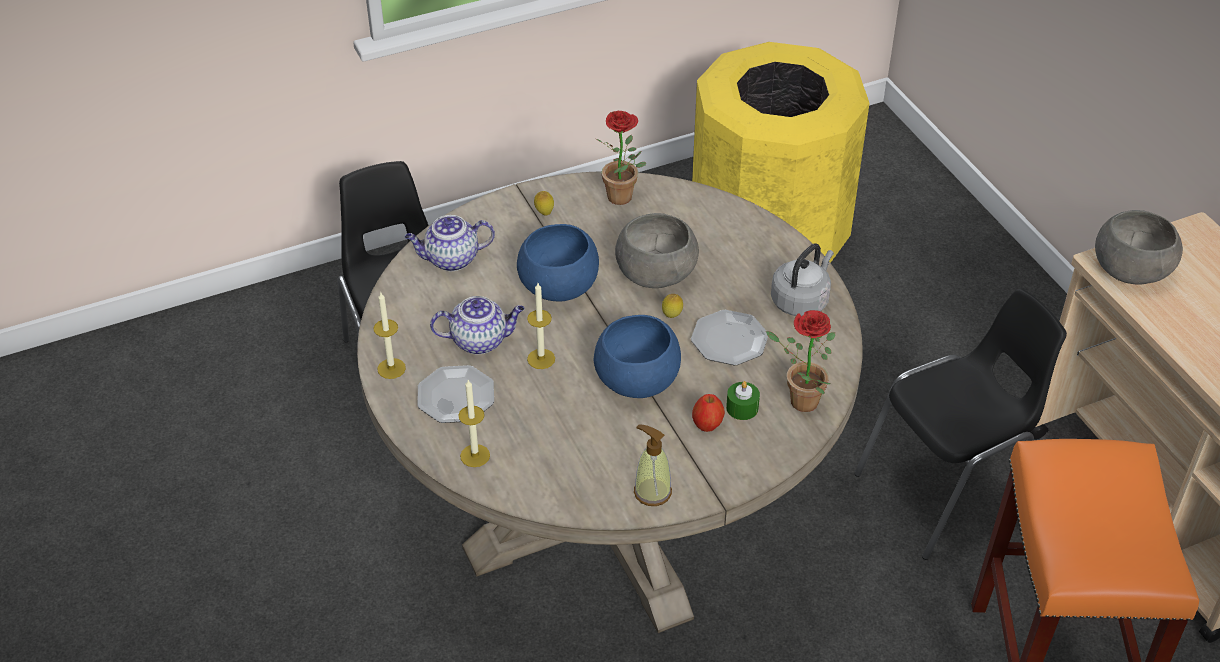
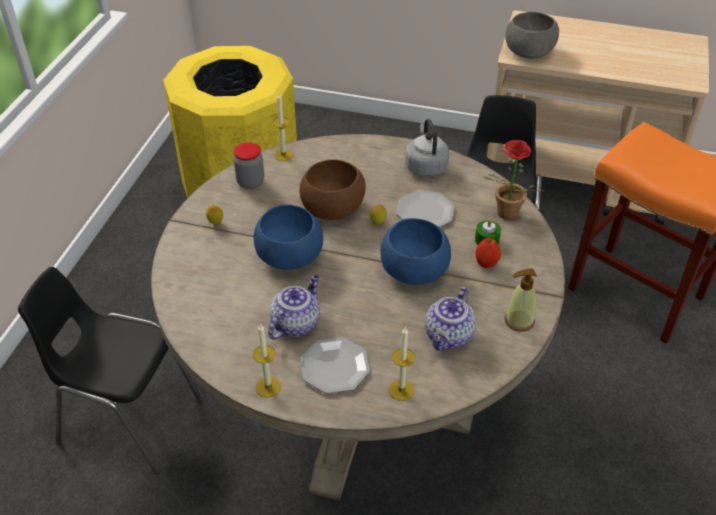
camera: 50 degrees left, 0 degrees up
(451, 260) = (200, 292): teapot -> teapot (449, 337)
(541, 359) = (347, 303): candle -> candle (283, 155)
(624, 199) = (250, 182): potted plant -> jar
(657, 272) = (332, 207): grey bowl -> brown bowl

